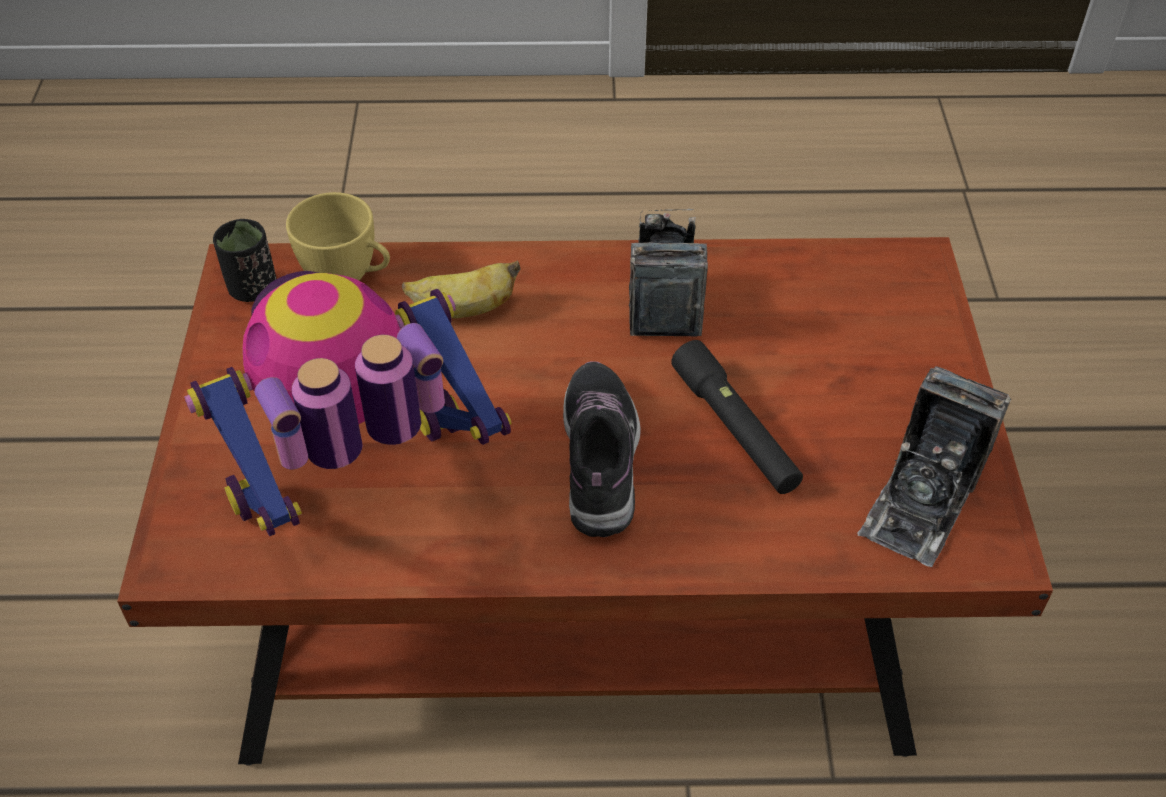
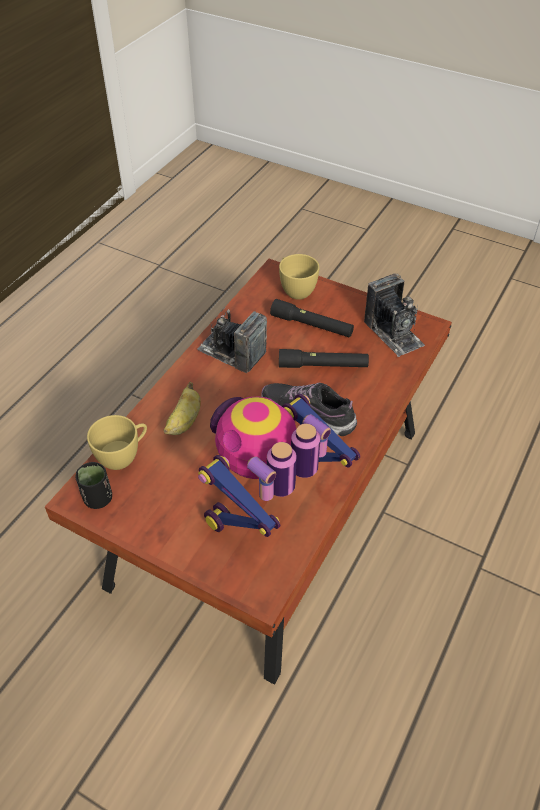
camera: 60 degrees left, 0 degrees up
(361, 491) = (269, 503): toy robot -> toy robot turned 45 degrees clockwise
(826, 370) = (311, 325): none -> black flashlight
(900, 307) = (295, 290): none -> yellow cup

